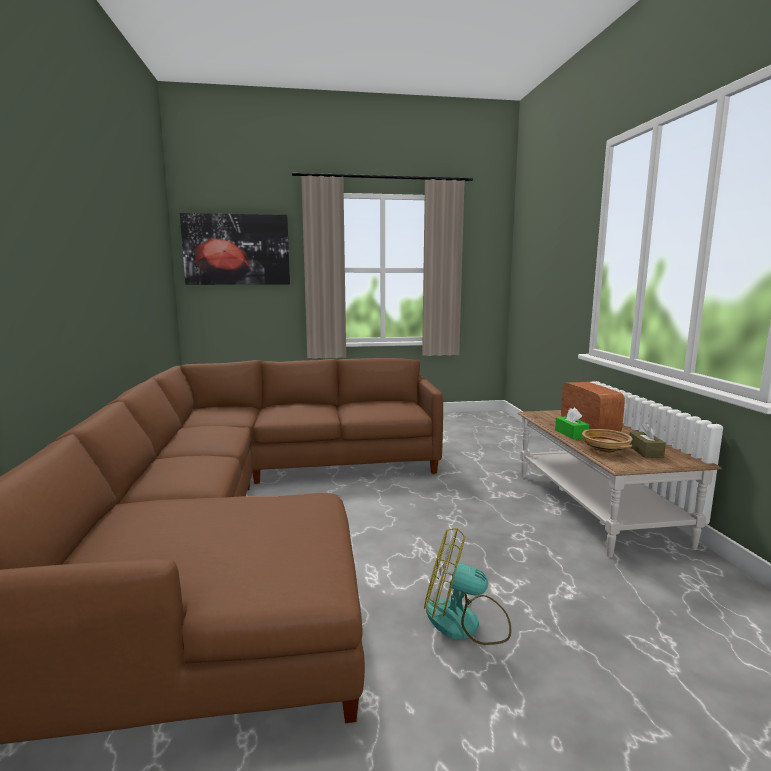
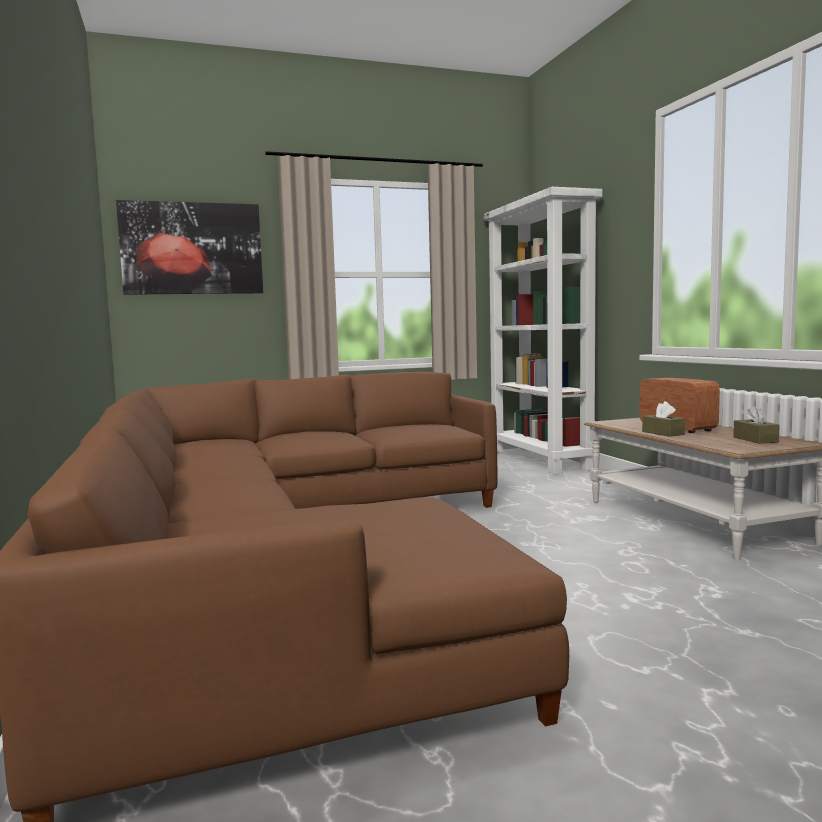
camera: 10 degrees left, 5 degrees down
(465, 622) = (620, 628): fan -> none
(503, 426) = (540, 460): none -> white bookcase
(571, 434) = (663, 433): green tissue box -> brown tissue box
(606, 450) = (713, 441): beige bowl -> none

